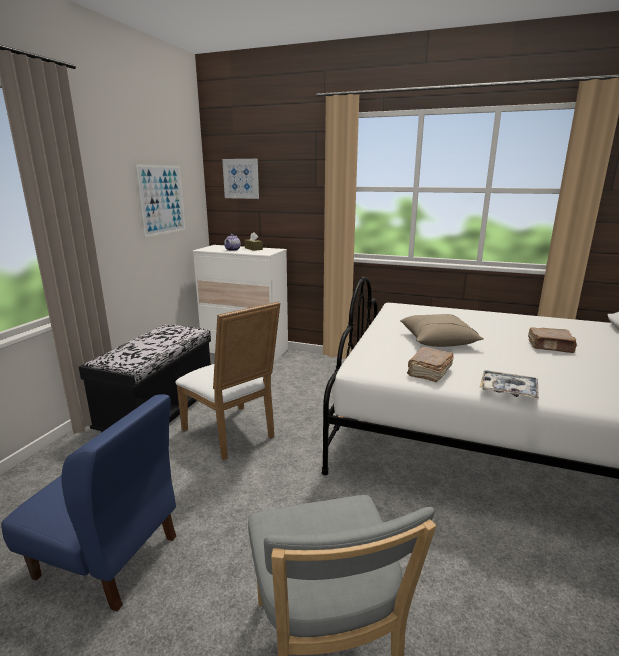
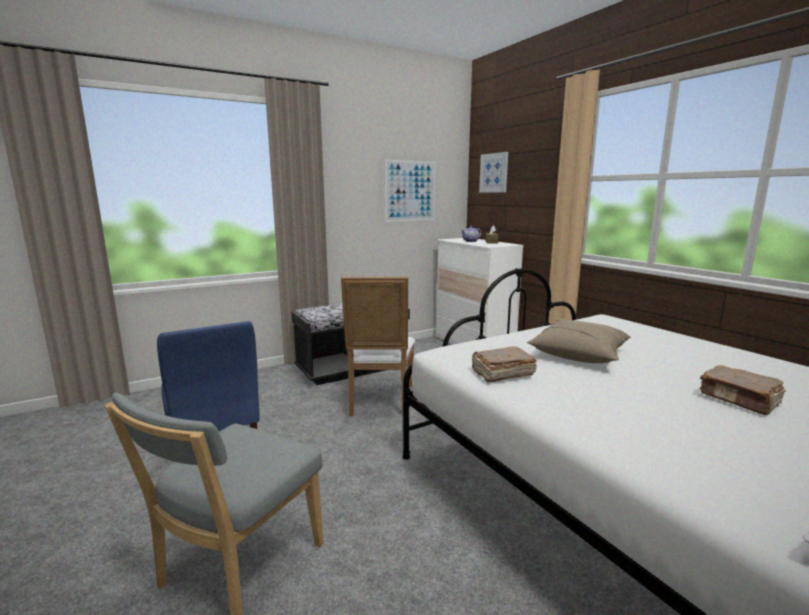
camera: 40 degrees right, 5 degrees down
(508, 390) = (557, 414): tray -> none

